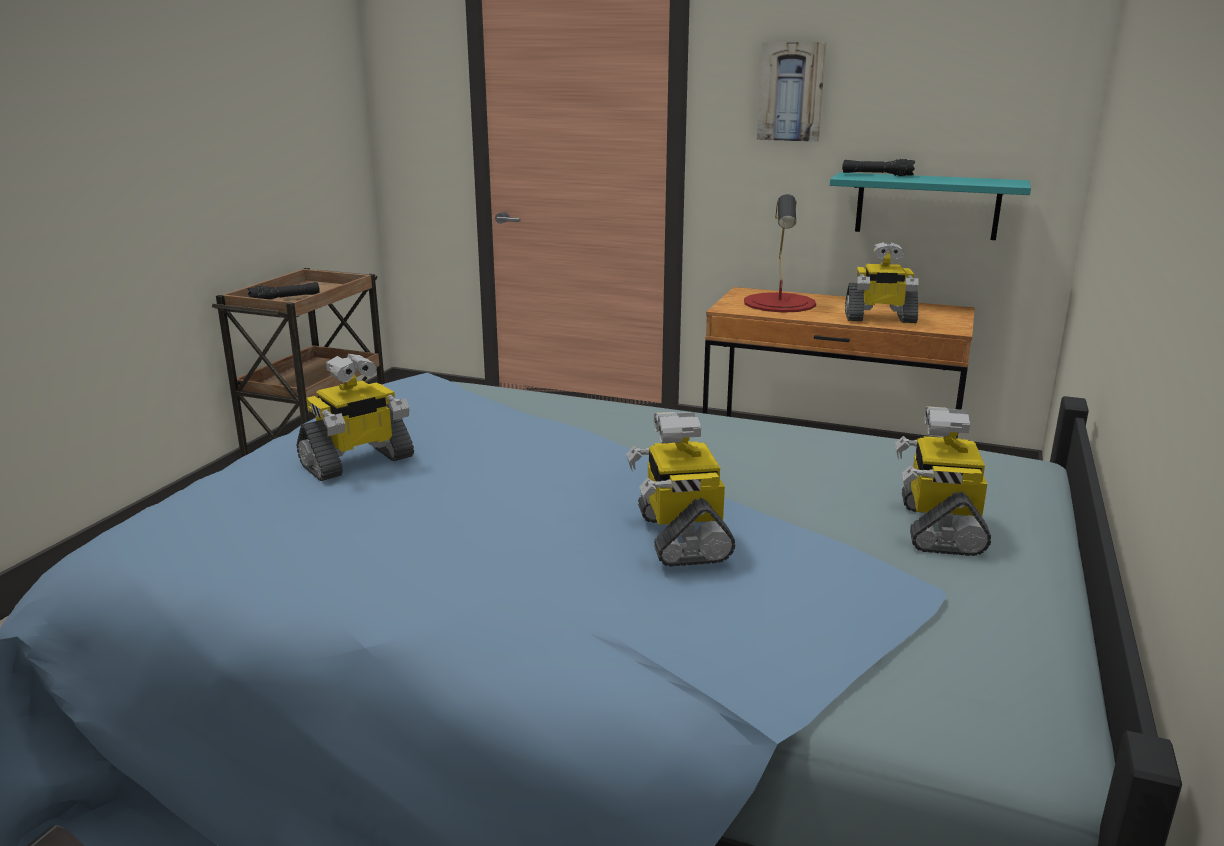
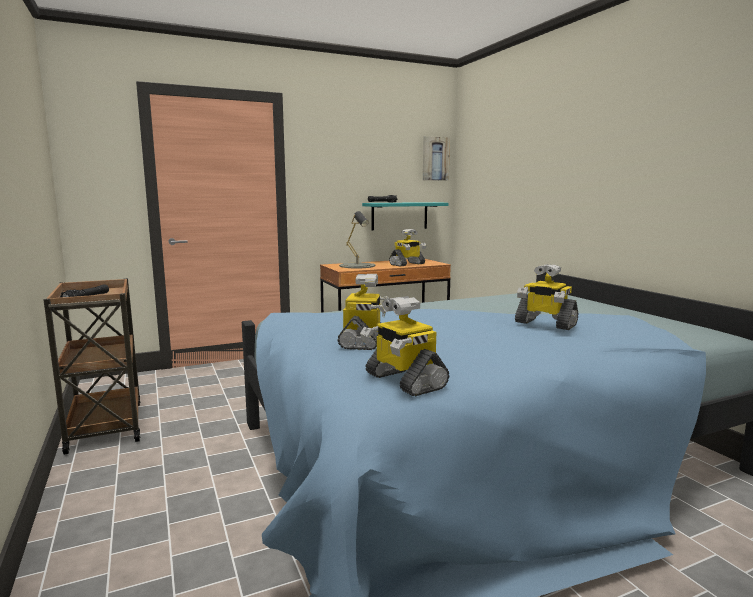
camera: 45 degrees left, 10 degrees down
(780, 303) = (357, 265): red table lamp -> grey table lamp
(791, 91) = (337, 165): picture -> picture (435, 159)
(938, 527) = (579, 307): toy robot -> toy robot (403, 381)

